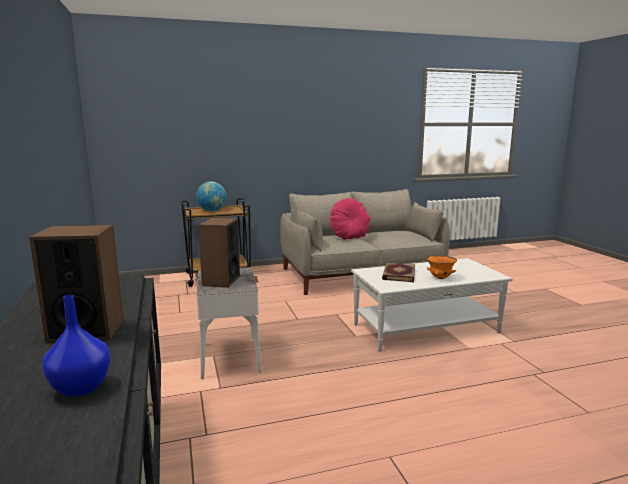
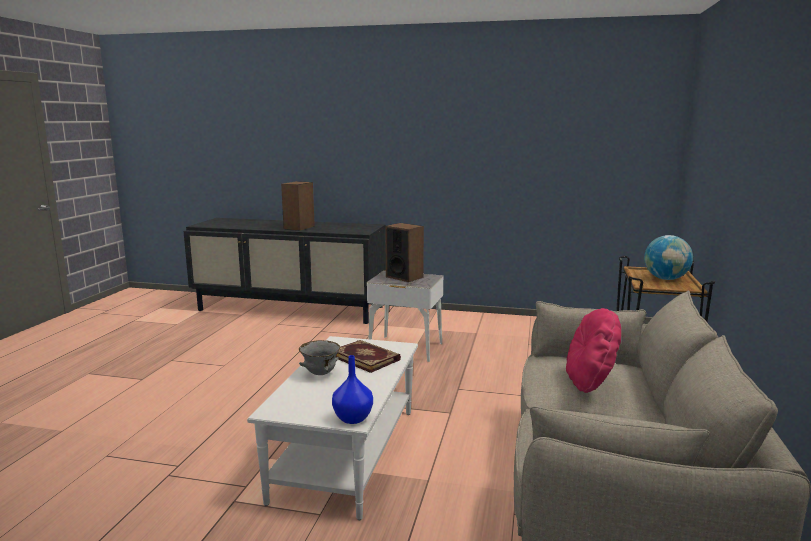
camera: 120 degrees right, 0 degrees up
(82, 388) = (252, 226): blue vase -> blue vase (352, 419)
(440, 278) = (320, 374): orange bowl -> grey bowl

